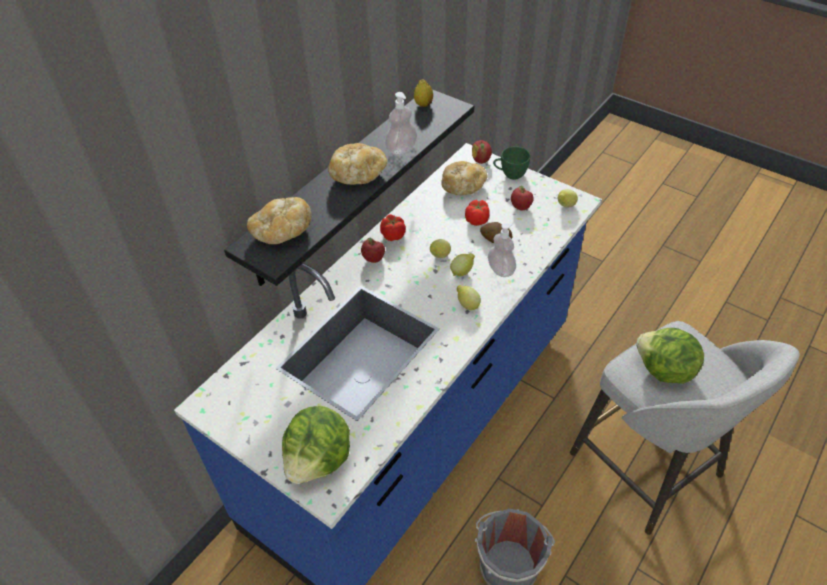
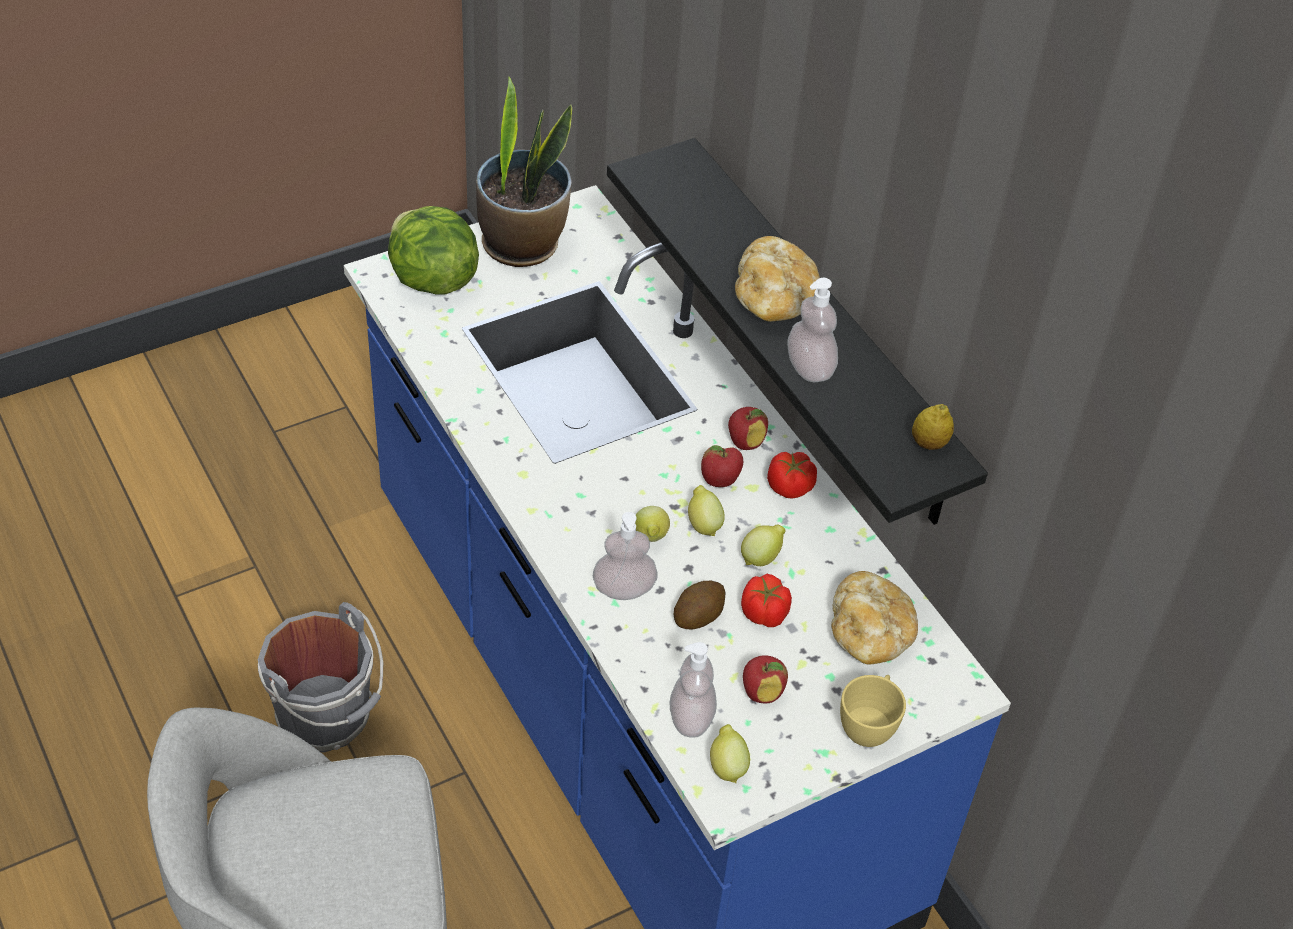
camera: 110 degrees right, 0 degrees up
(257, 424) = (522, 244): none -> potted plant
(282, 233) = (691, 191): bread -> none
(467, 305) = (577, 514): lemon -> lemon (761, 557)
(481, 160) = (937, 699): apple -> apple (719, 481)
(510, 174) = (869, 725): green cup -> yellow cup
(551, 224) = (691, 718): none -> soap dispenser
(664, 371) = (348, 825): lettuce -> none

